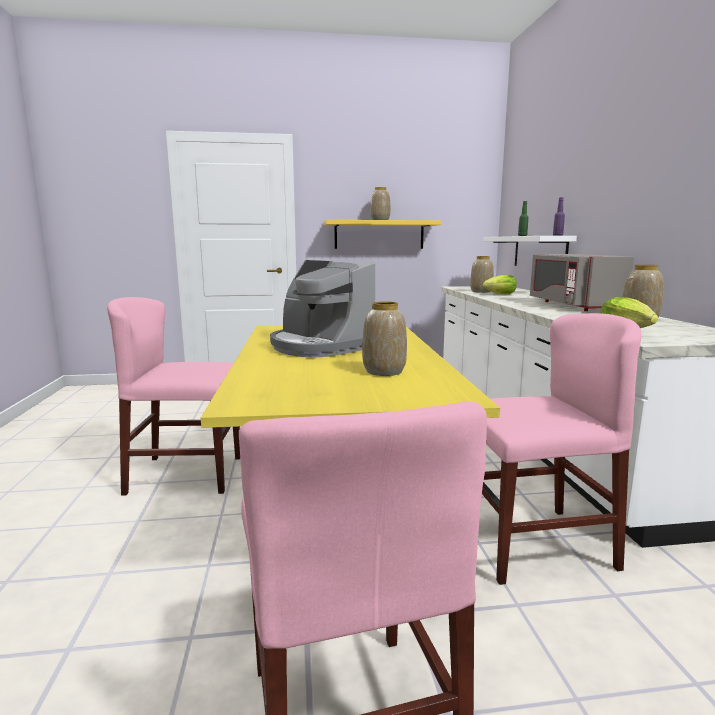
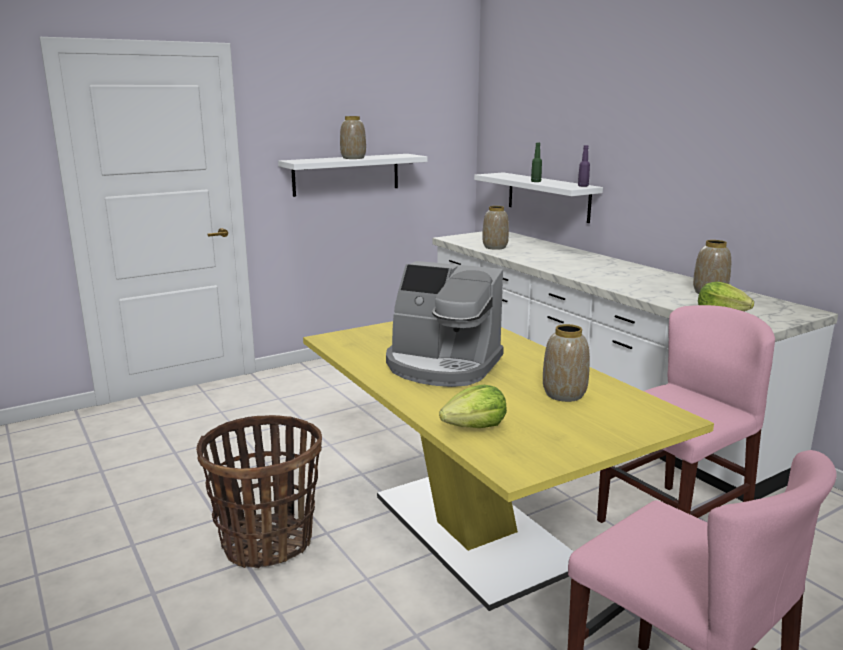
camera: 25 degrees left, 5 degrees up
(186, 474) = (267, 542): pink chair -> basket
(379, 235) = (346, 174): yellow shelf -> white shelf
(500, 294) = (523, 252): lettuce -> lettuce (475, 427)
(572, 305) = (622, 270): grey microwave -> none

